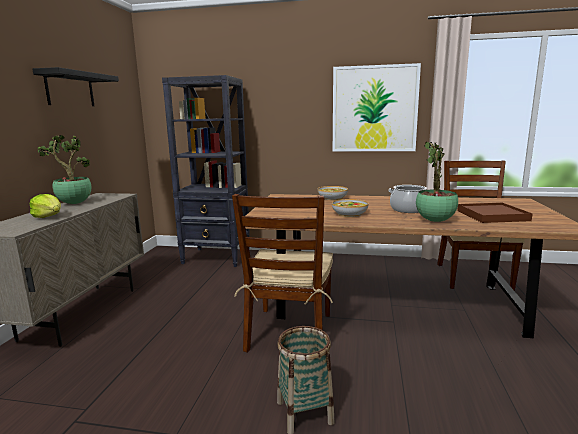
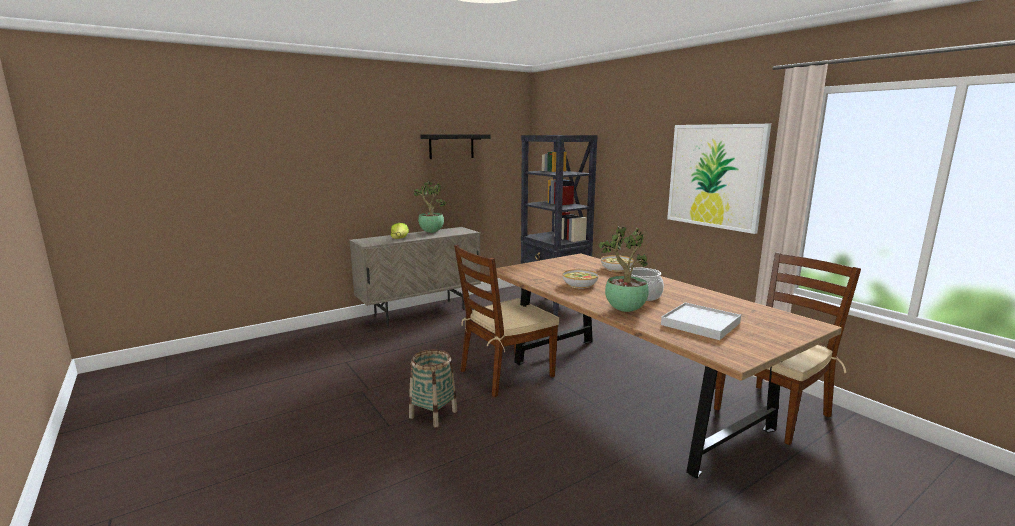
camera: 45 degrees right, 0 degrees up
(492, 215) = (700, 324): brown tray -> white tray

